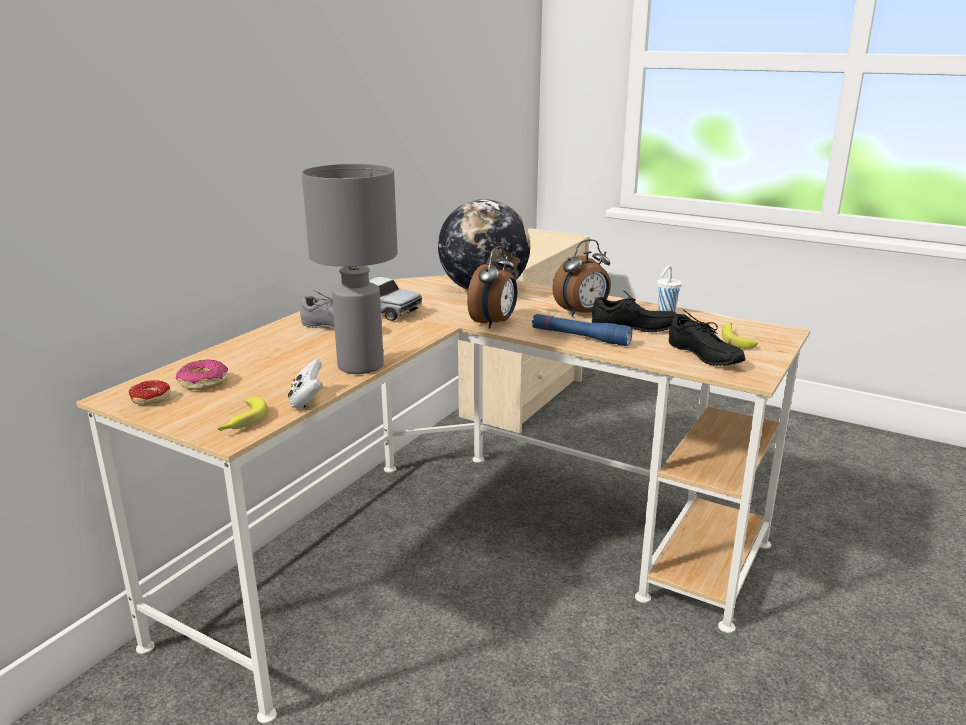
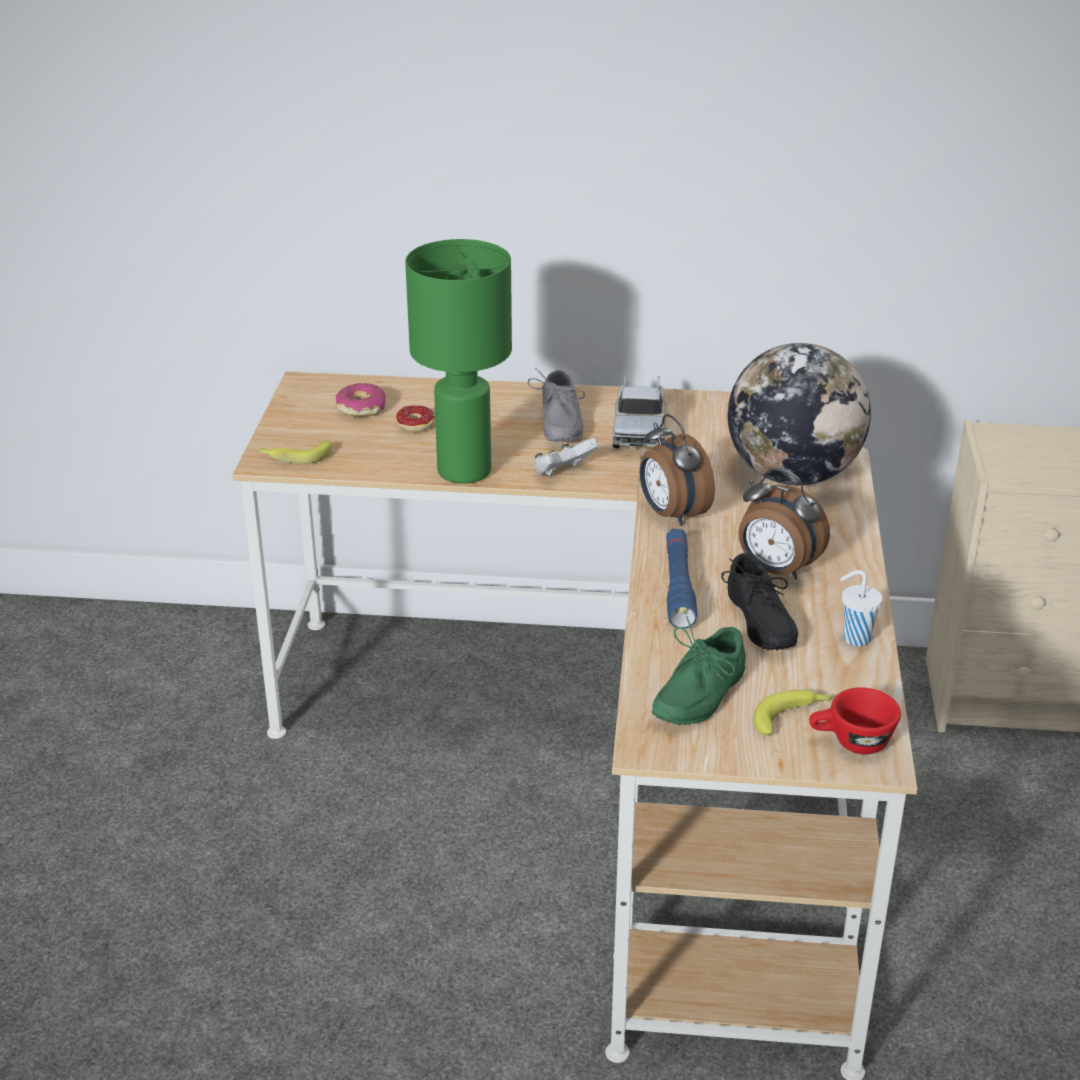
camera: 65 degrees right, 10 degrees up
(148, 402) = (304, 401): donut -> donut (409, 427)
(307, 400) = (360, 471): white game controller -> white game controller (563, 472)
(360, 365) = (465, 470): grey table lamp -> green table lamp
(494, 323) = (671, 514): alarm clock -> alarm clock turned 60 degrees clockwise
(702, 356) = (694, 694): black shoe -> green shoe
(765, 333) = (851, 742): none -> red cup

